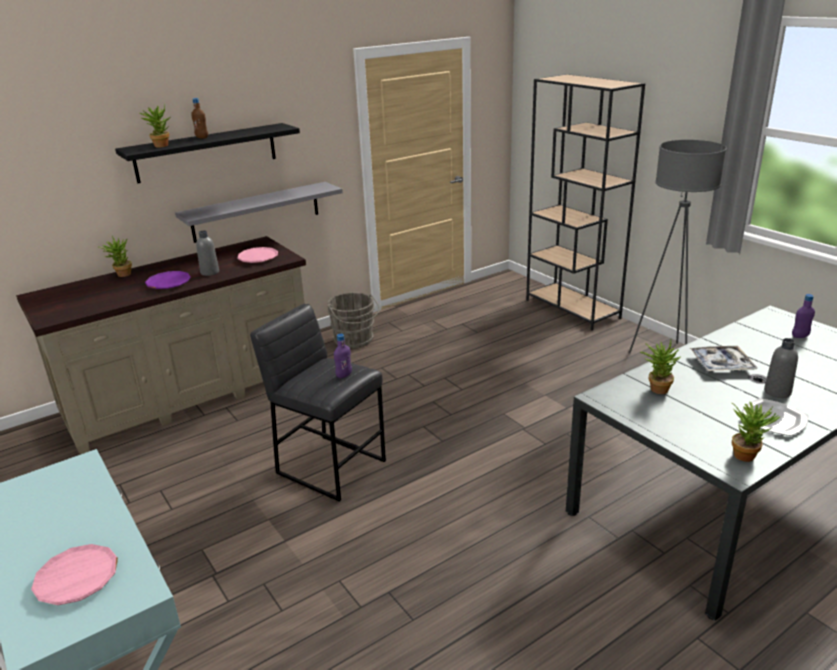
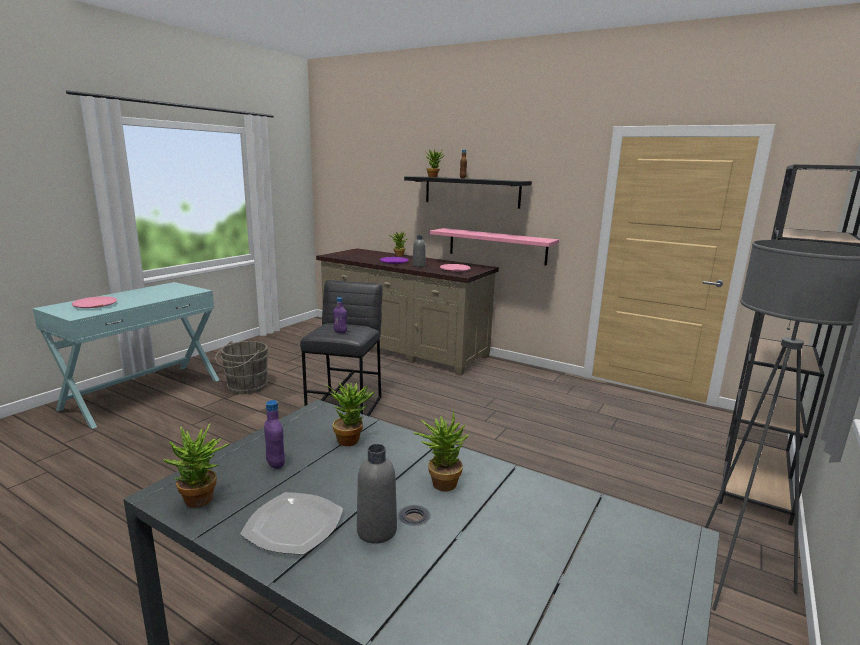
camera: 65 degrees right, 10 degrees down
(256, 212) = (497, 246): grey shelf -> pink shelf
(354, 340) = (526, 379): grey bucket -> grey bucket (245, 387)
(721, 364) = (440, 482): tray -> potted plant
(800, 336) = (611, 565): purple bottle -> purple bottle (275, 464)

